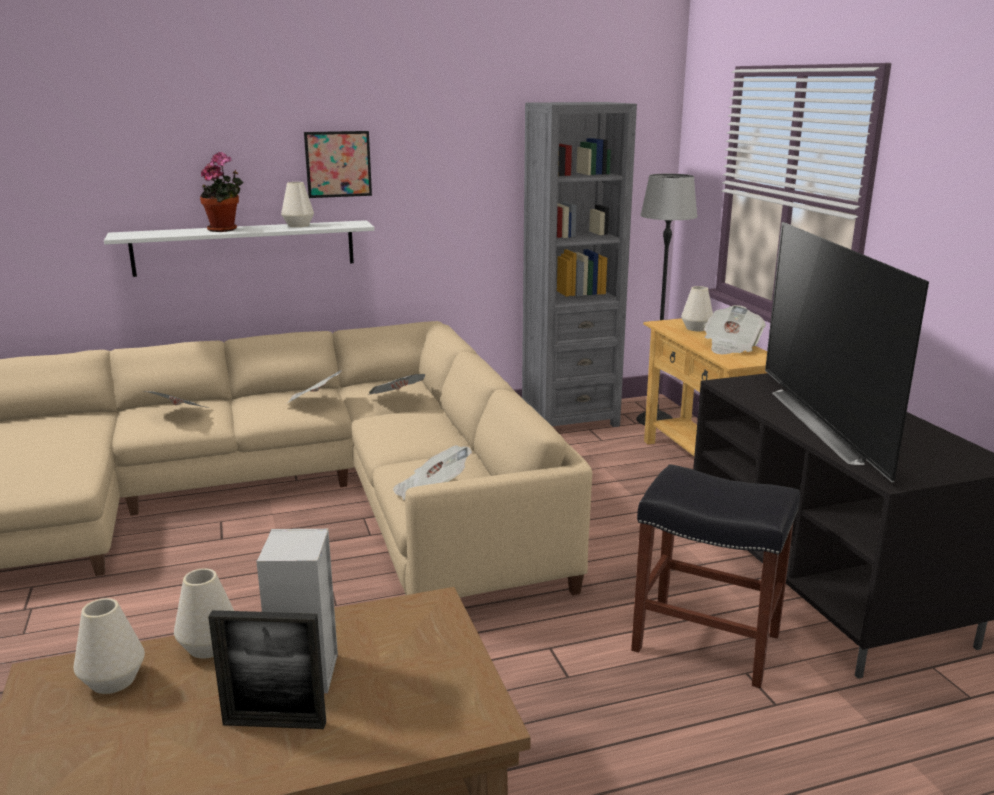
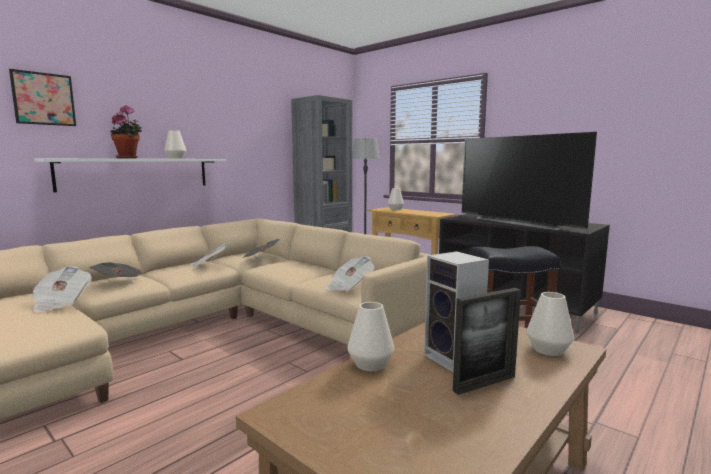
camera: 30 degrees left, 10 degrees down
(113, 680) = (339, 398): white vase -> white vase (548, 350)
(338, 164) = (195, 123): picture -> picture (44, 99)
(730, 346) = (423, 212): newspaper -> newspaper (61, 302)

